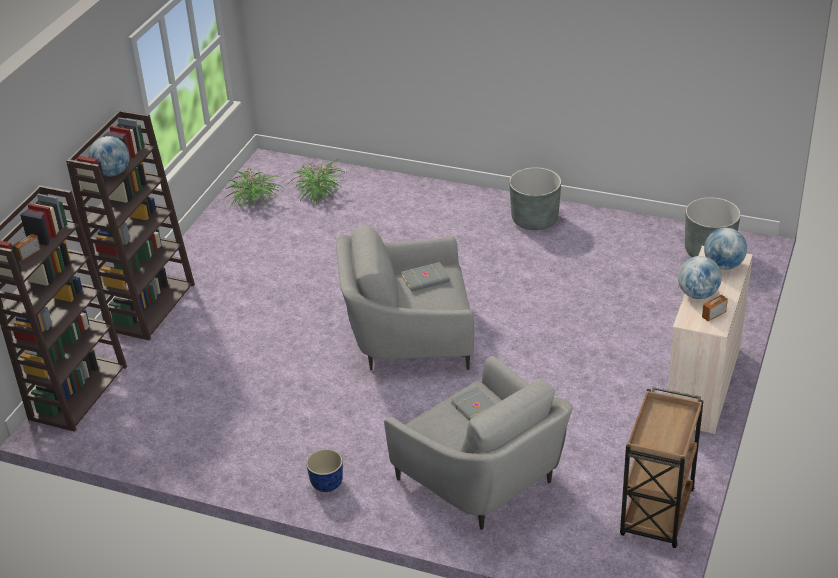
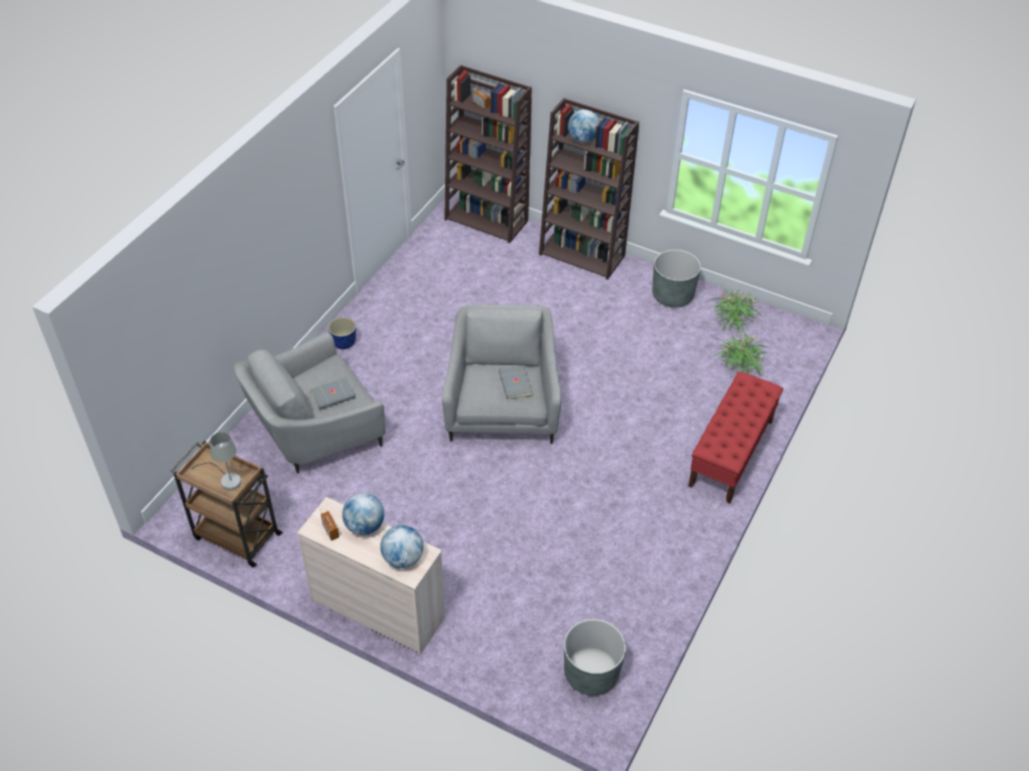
camera: 95 degrees right, 10 degrees up
(438, 194) = (731, 453): none -> red bench
(534, 219) = (674, 526): grey planter -> grey planter (672, 295)
(668, 421) = (226, 479): none -> grey table lamp

